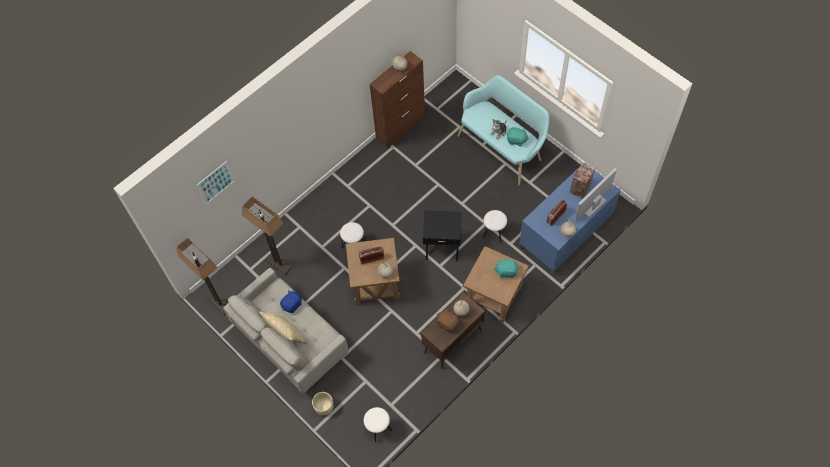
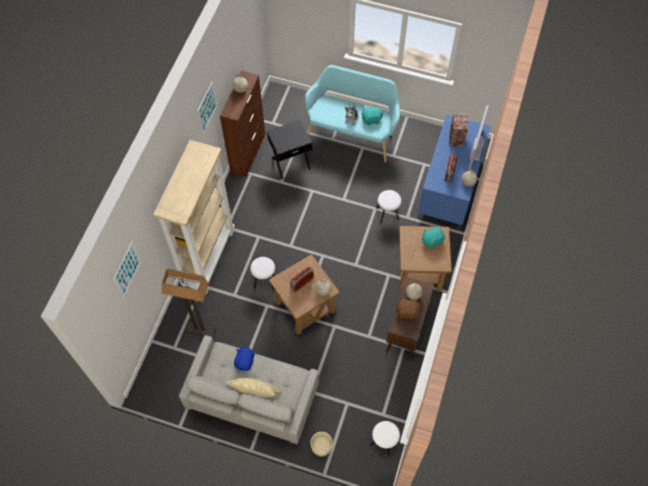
camera: 30 degrees left, 0 degrees up
(219, 303) = (160, 395): floor lamp -> none
(318, 205) = (208, 257): none -> beige bookcase
(353, 73) = (207, 108): none -> picture
(442, 246) = (348, 245): black side table -> black side table (290, 162)

